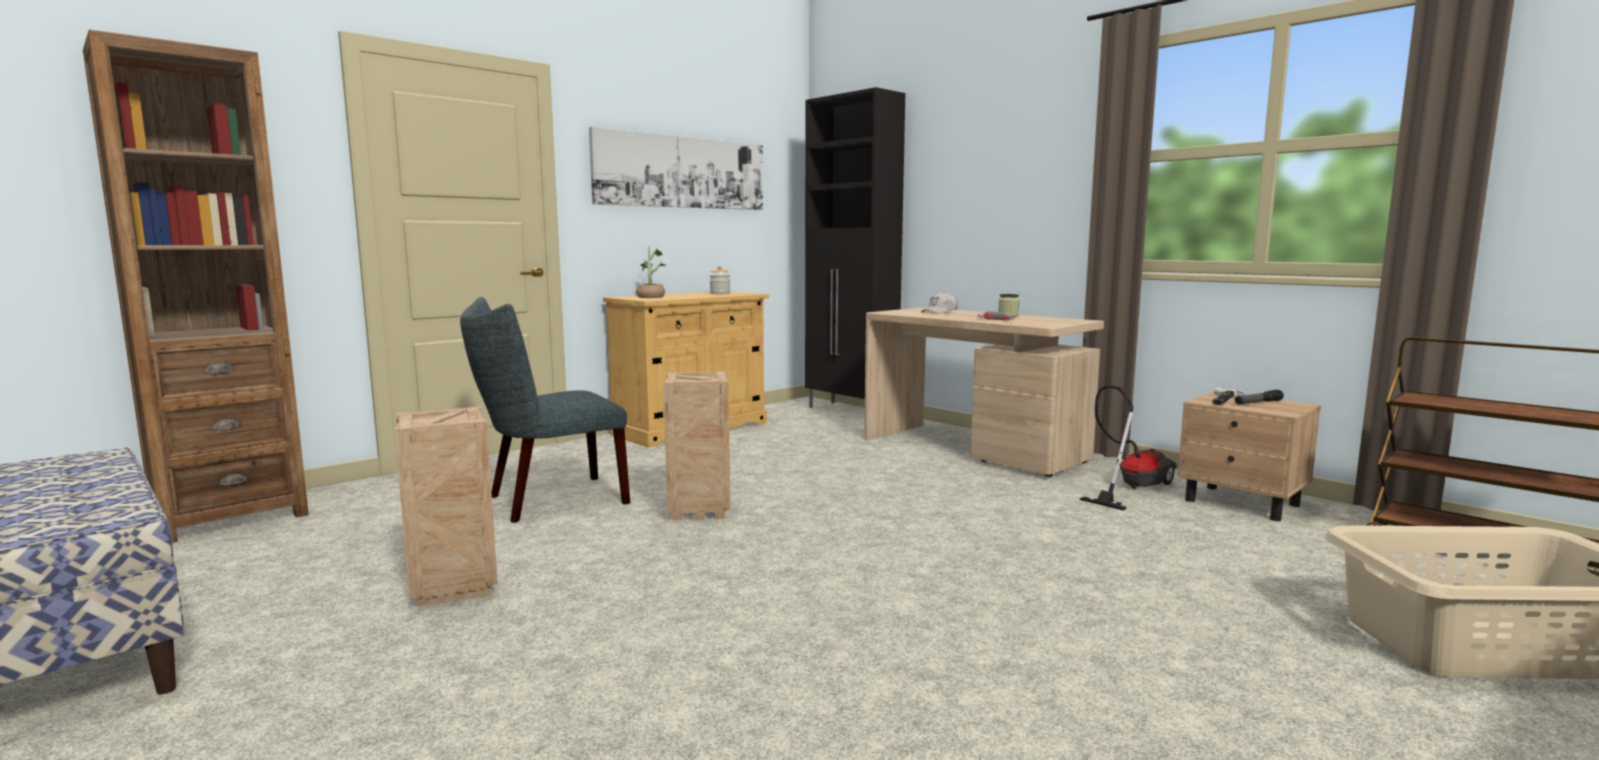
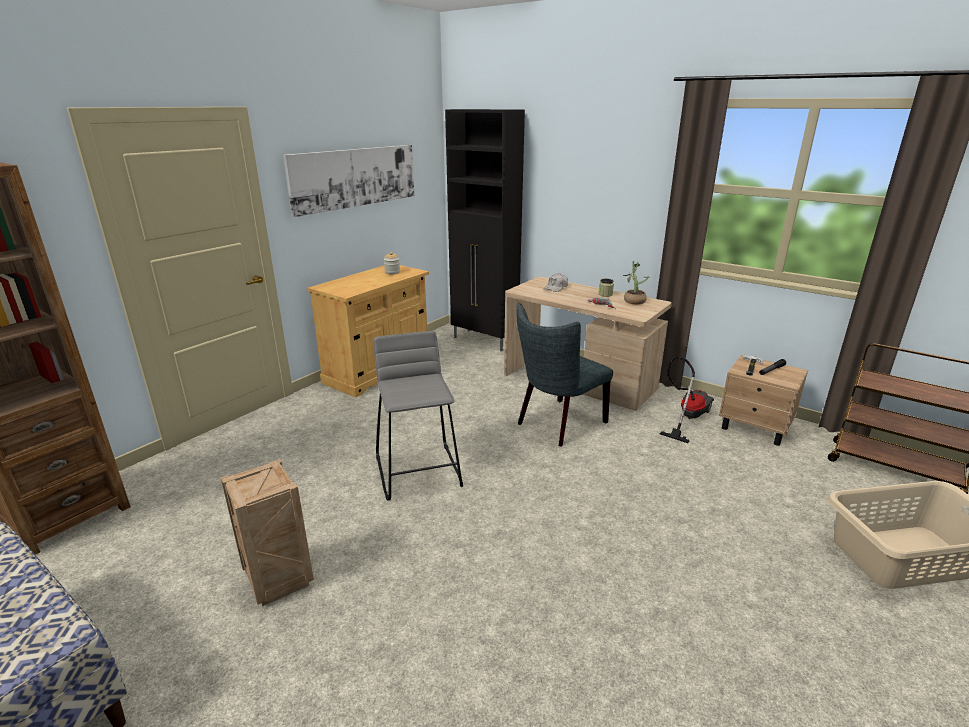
camera: 10 degrees left, 15 degrees up
(549, 501) = (307, 470): grey chair -> grey chair (557, 424)
(651, 297) = (344, 285): potted plant -> potted plant (633, 300)
(700, 510) = (419, 471): crate -> grey stool

